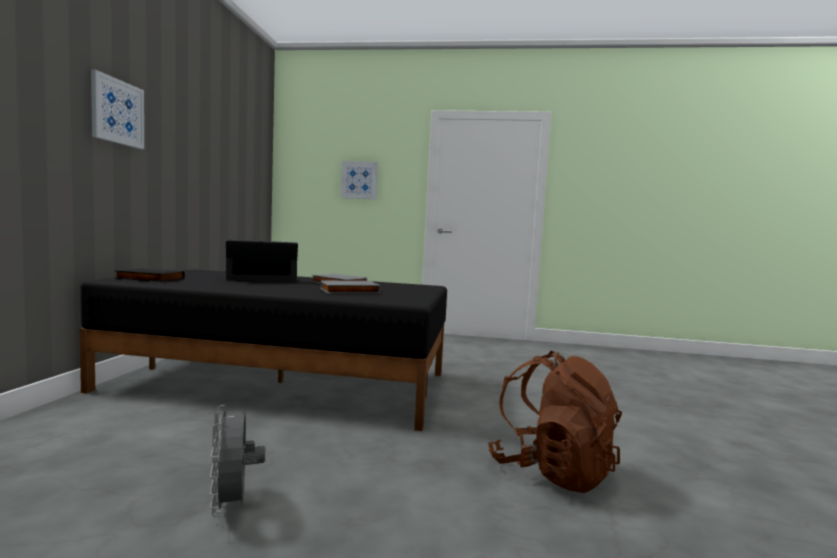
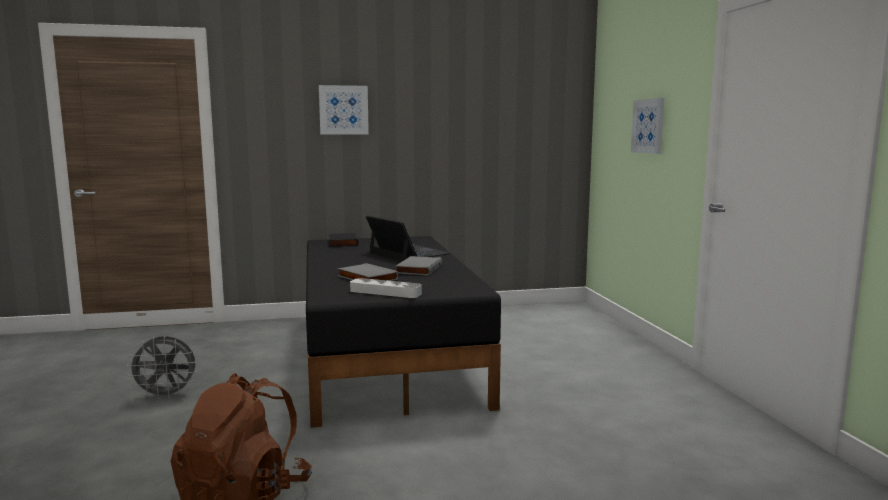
camera: 70 degrees right, 5 degrees up
(233, 506) = (167, 395): grey fan -> grey fan turned 150 degrees counterclockwise
(410, 294) = (385, 292): none -> grey tray

